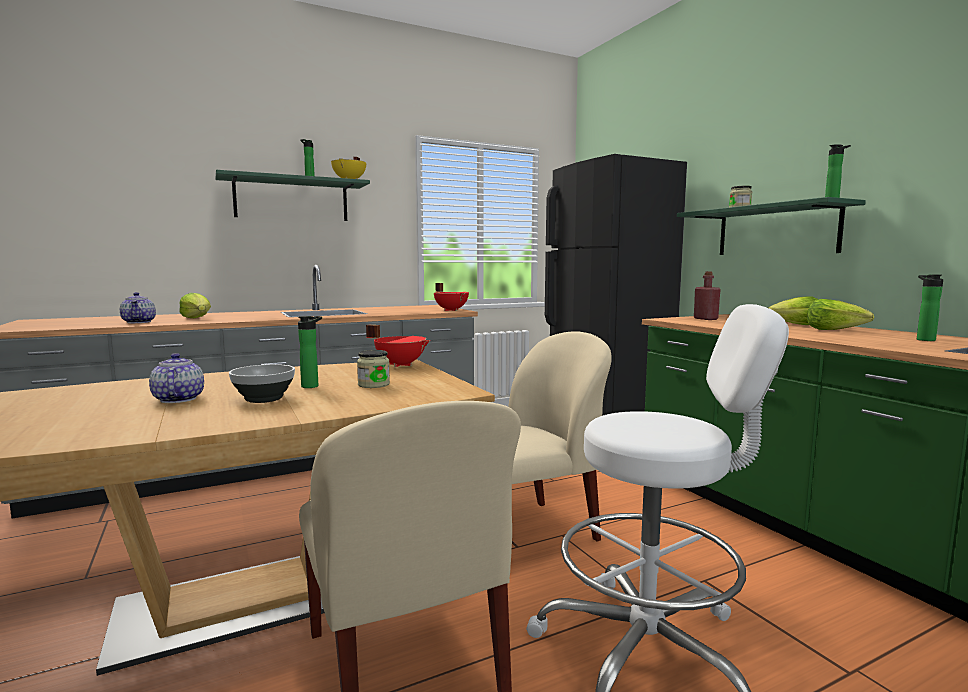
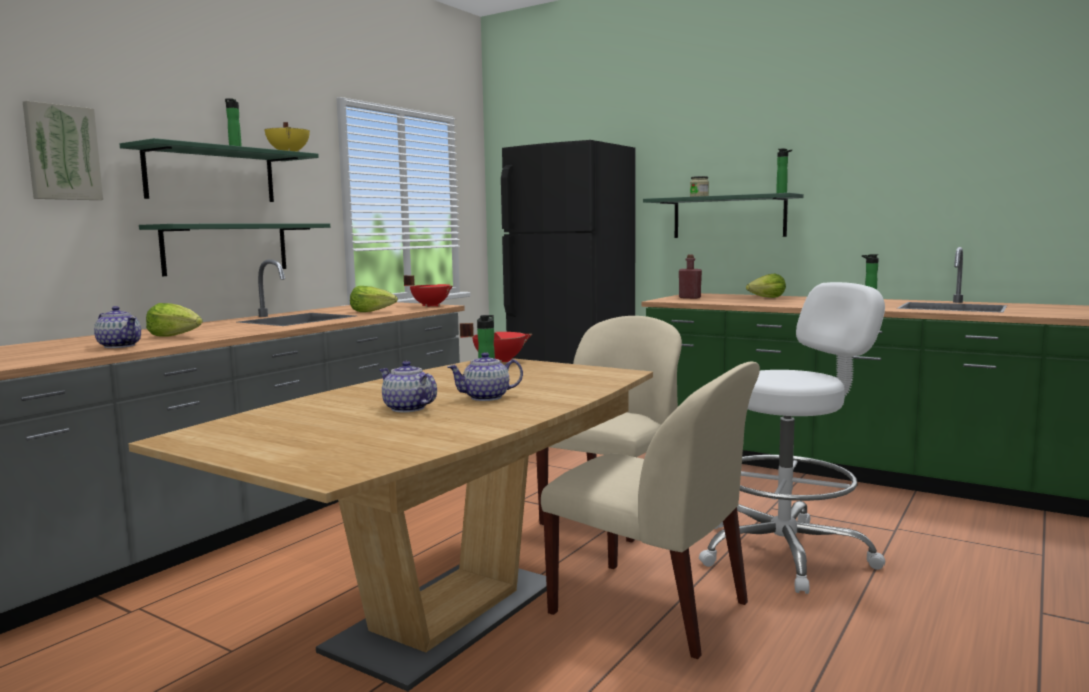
camera: 30 degrees left, 0 degrees up
(170, 184) = (62, 153): none -> picture
(264, 399) = (487, 397): bowl -> teapot
(303, 256) = (226, 248): none -> green shelf
(373, 385) = (537, 377): jar -> none
(834, 330) = (802, 300): lettuce -> lettuce (372, 312)

